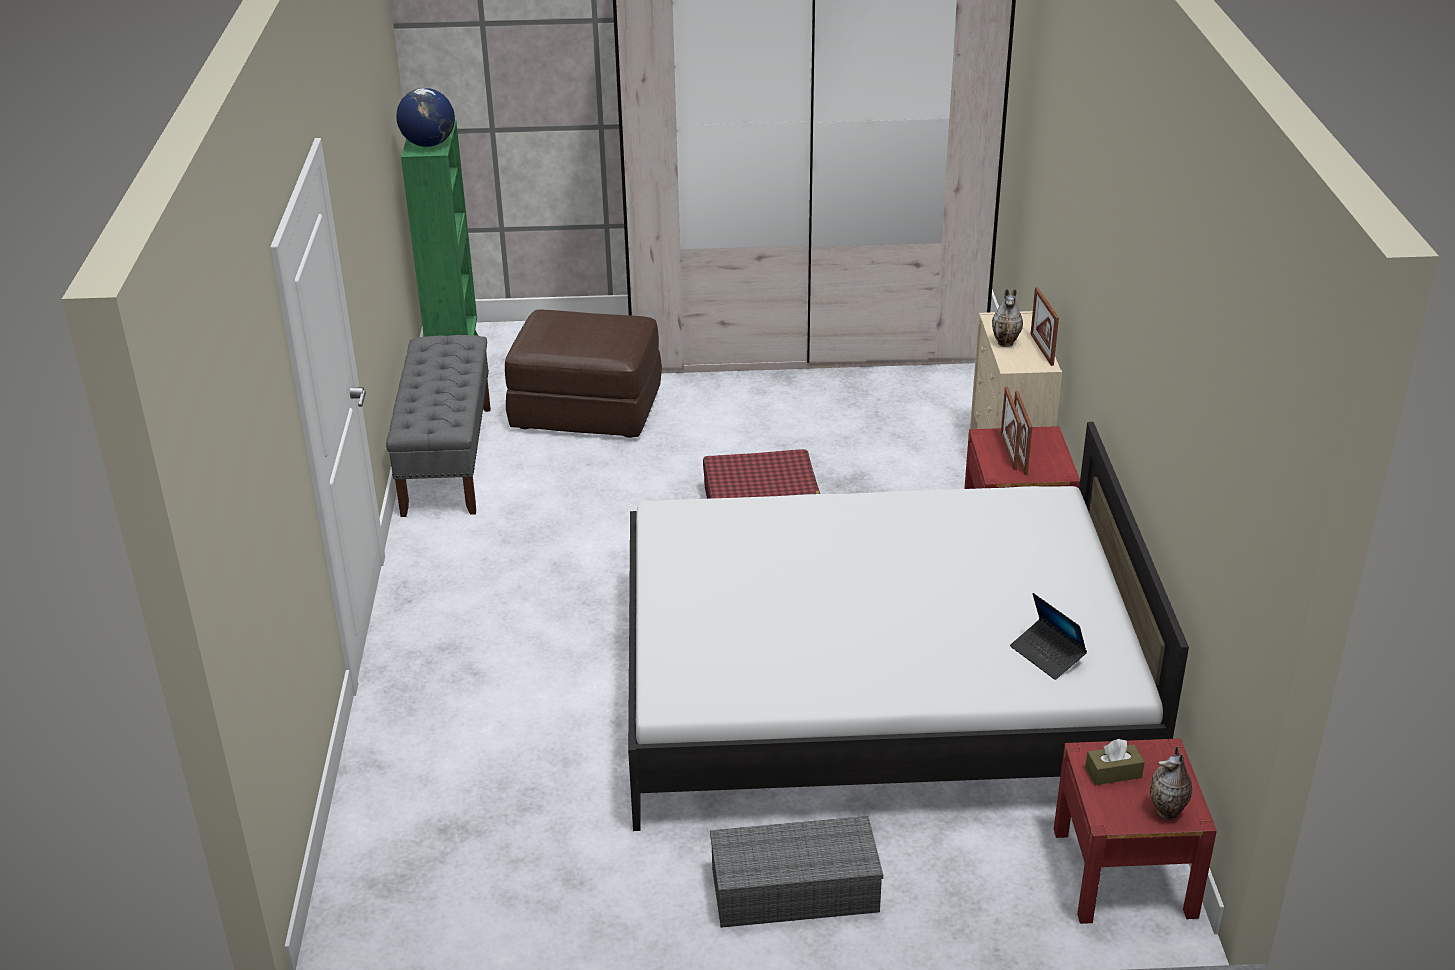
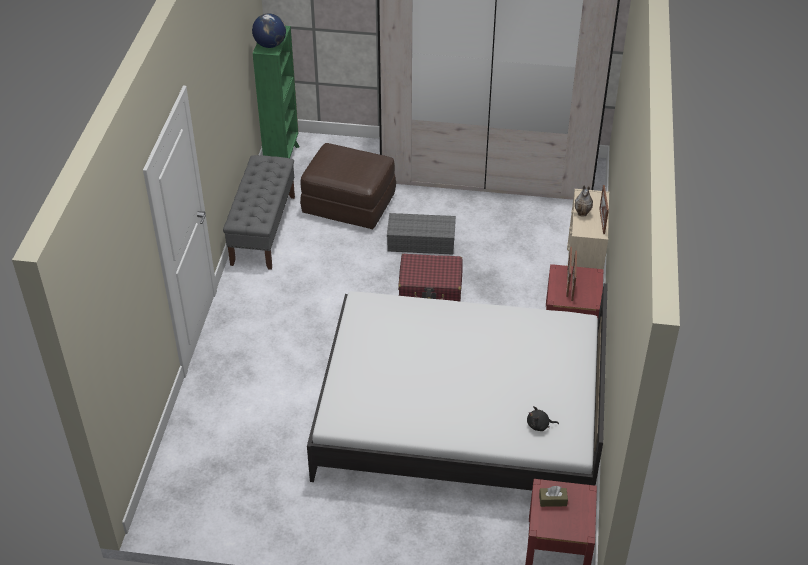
camera: 10 degrees right, 10 degrees up
(796, 888) = (384, 528): grey storage box -> grey storage box (422, 241)
(1047, 655) = (539, 425): laptop -> black plush toy
(1168, 812) = (573, 529): vase -> none

